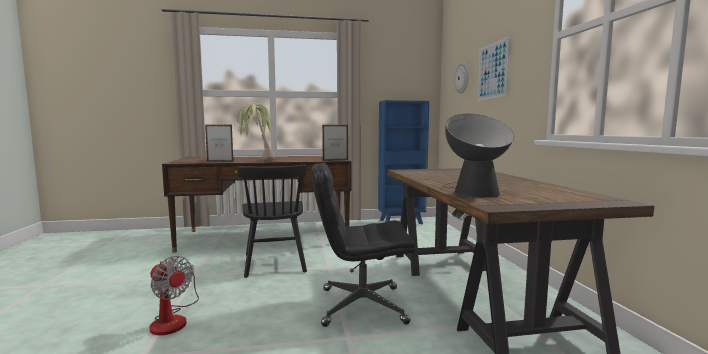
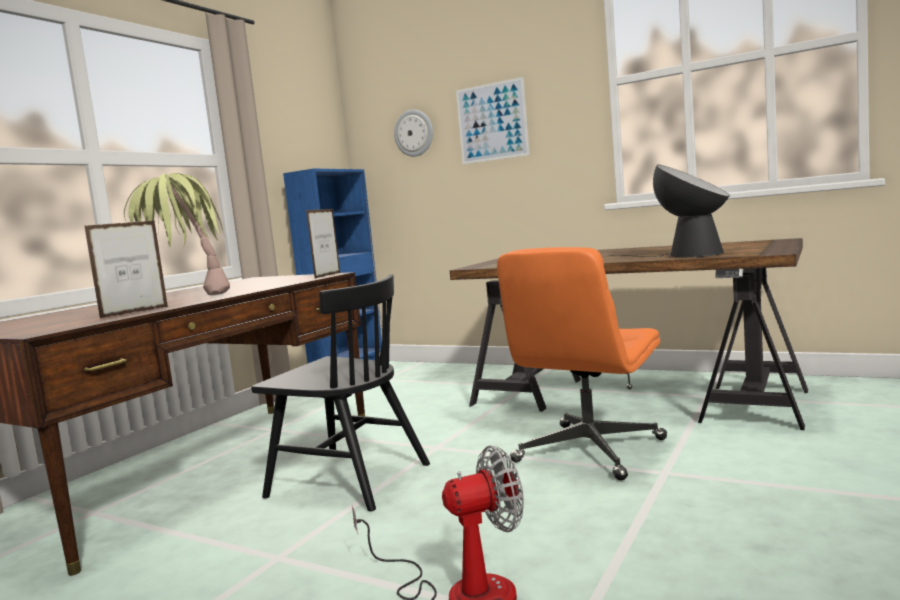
camera: 50 degrees left, 0 degrees up
(361, 306) = (589, 451): black office chair -> orange office chair

